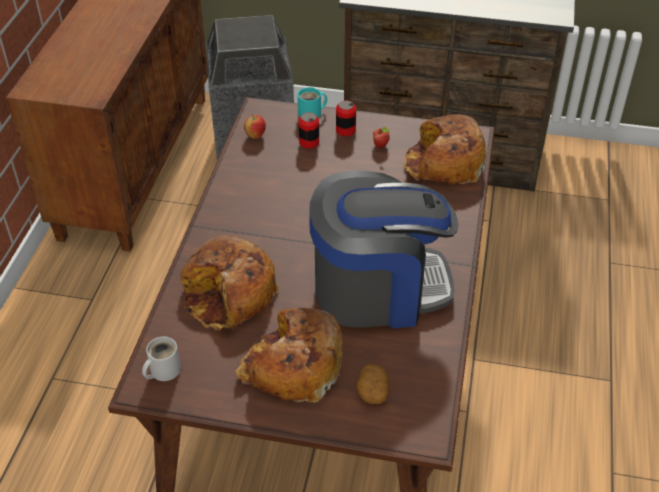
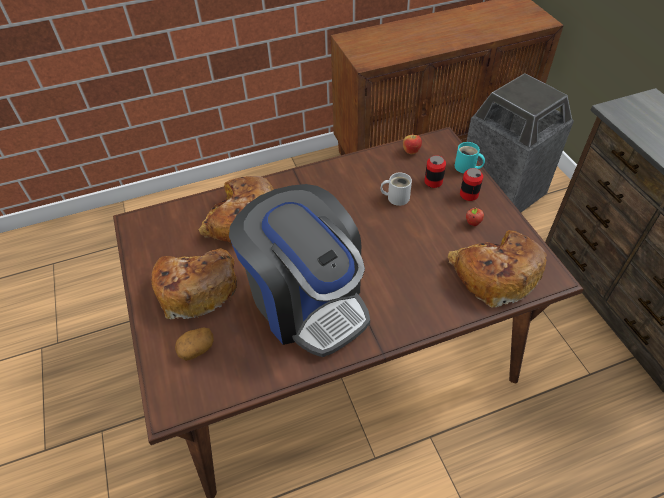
camera: 60 degrees right, 5 degrees up
(162, 370) = (153, 223): white mug -> white mug (396, 197)

